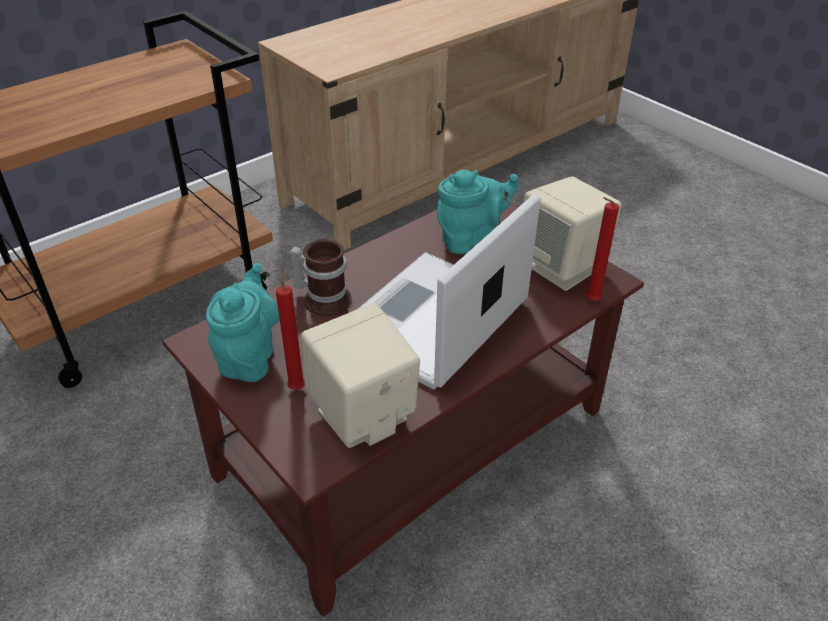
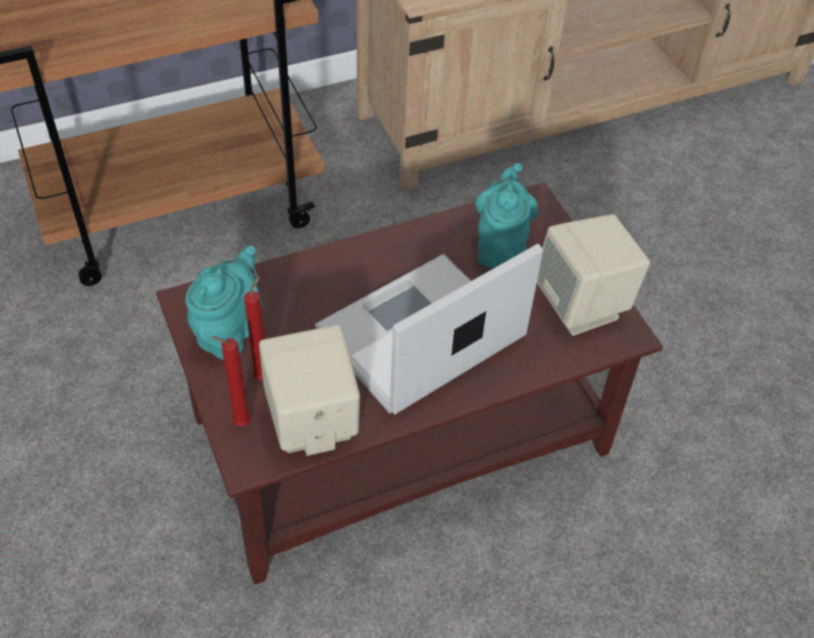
camera: 15 degrees right, 10 degrees up
(324, 298) = (323, 282): mug -> none
(471, 239) = (501, 248): turquoise teapot -> turquoise teapot turned 75 degrees counterclockwise
(590, 301) = (592, 354): red candle -> red candle (239, 423)

